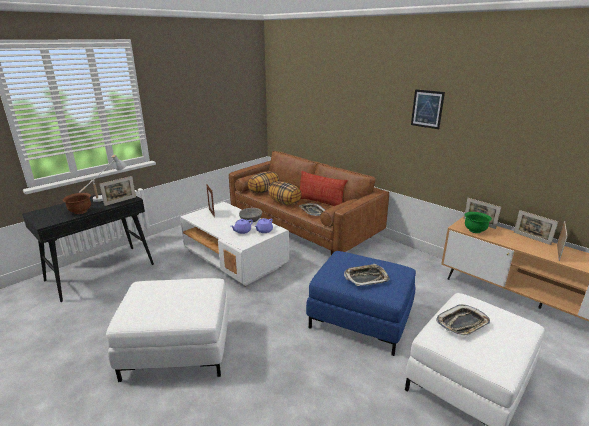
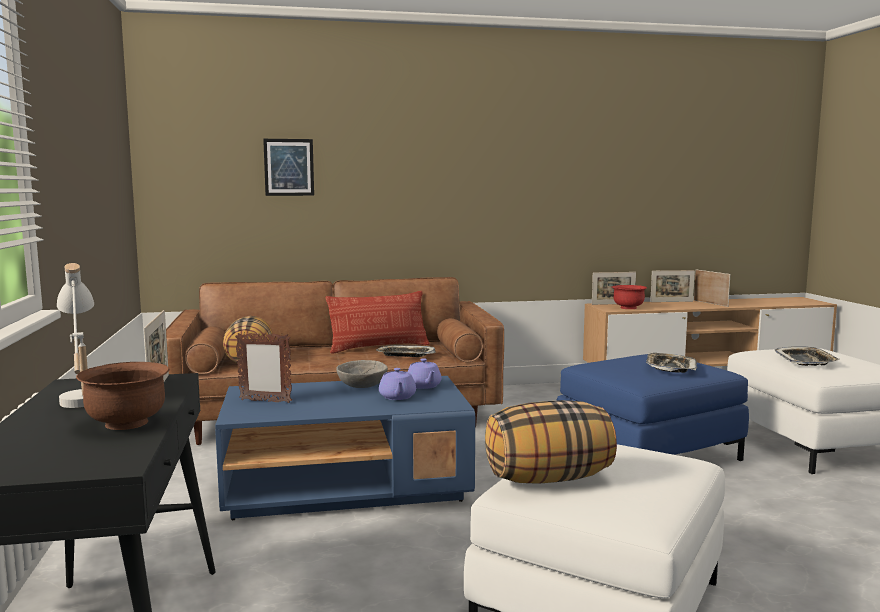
camera: 55 degrees left, 15 degrees down
(235, 258) = (347, 486): white coffee table -> blue coffee table
(284, 202) = (333, 360): pillow -> pillow (548, 478)
(427, 109) = (511, 160): picture -> picture (289, 167)
(475, 230) = (628, 308): green bowl -> red bowl

